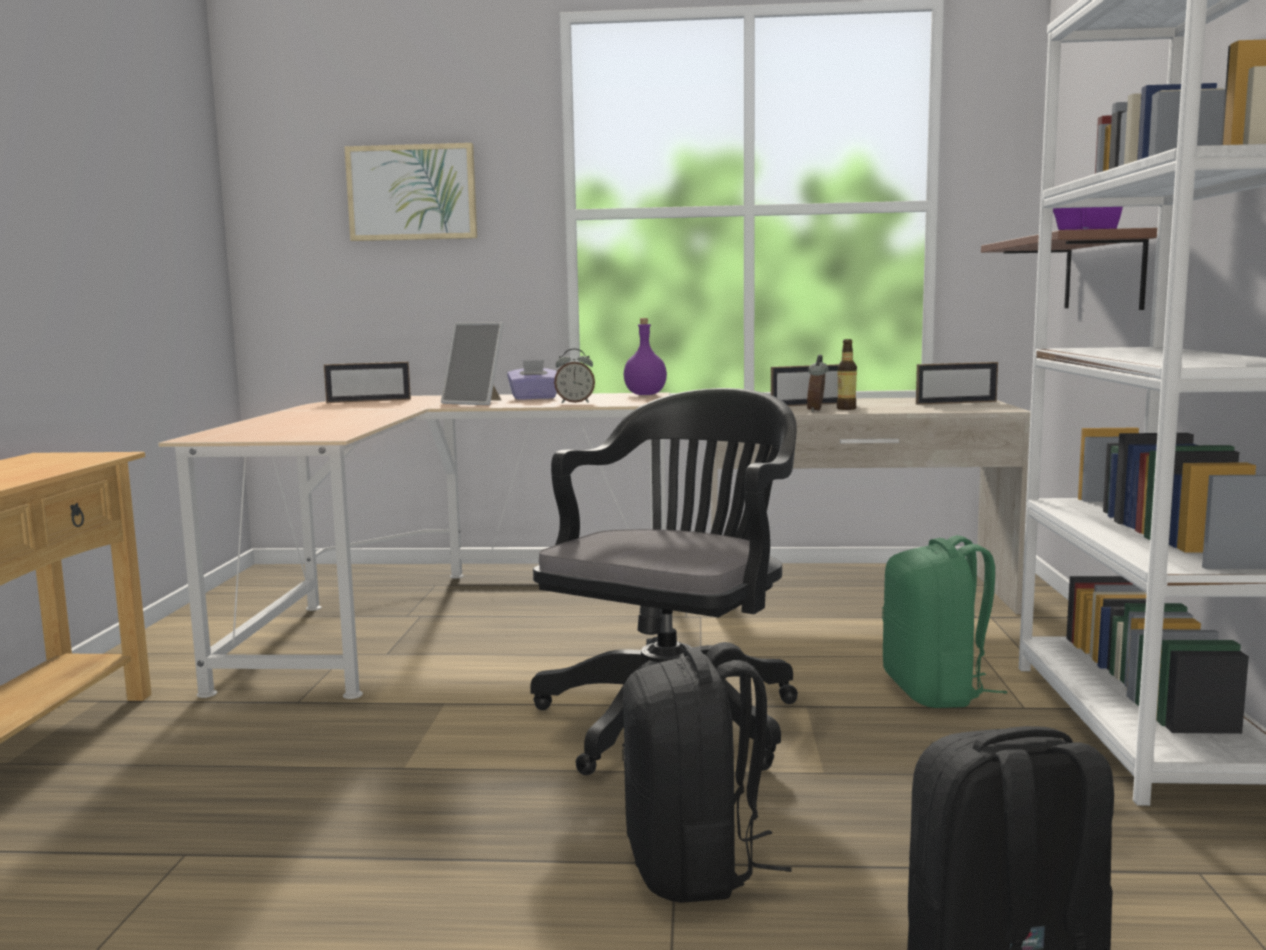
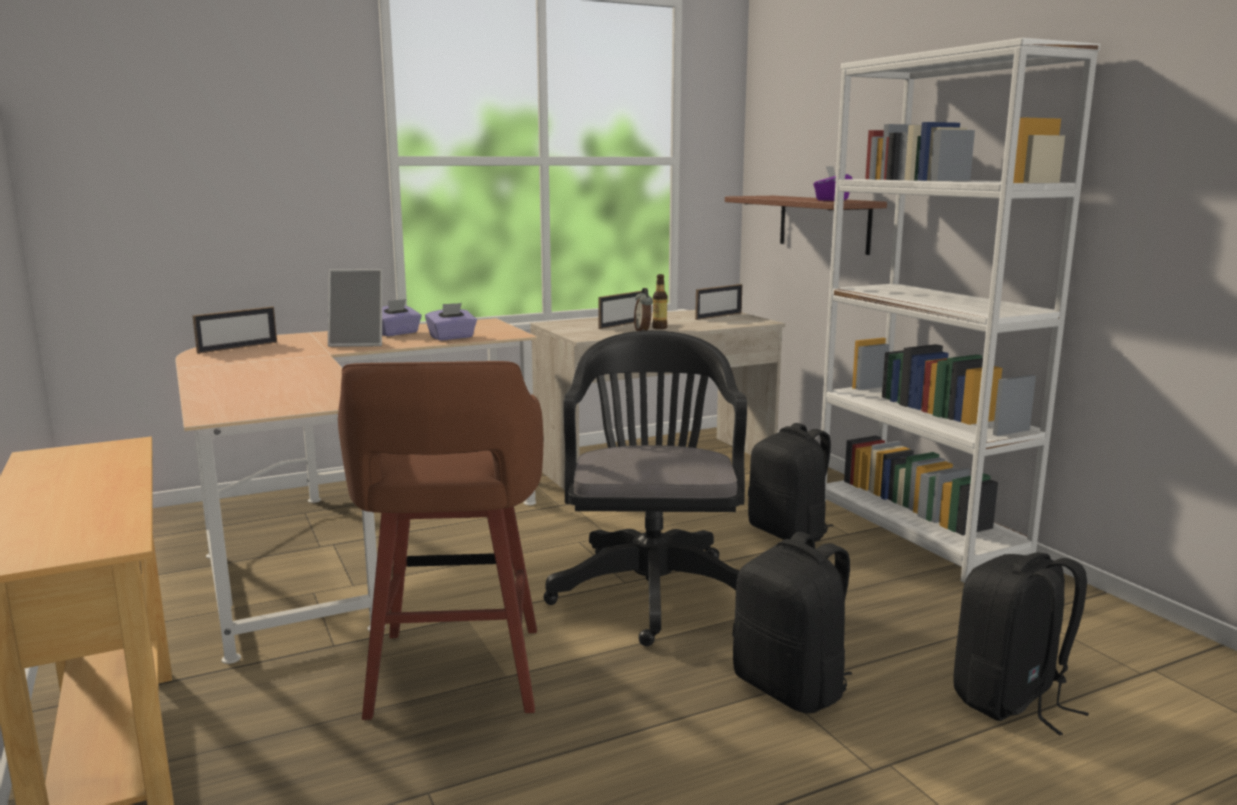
camera: 30 degrees left, 5 degrees up
(359, 754) = (455, 675): none -> brown stool
(412, 193) = (235, 135): picture -> none
(575, 402) = (452, 337): alarm clock -> purple tissue box
(644, 394) = (484, 322): purple bottle -> none
(935, 692) = (789, 533): green backpack -> black backpack

